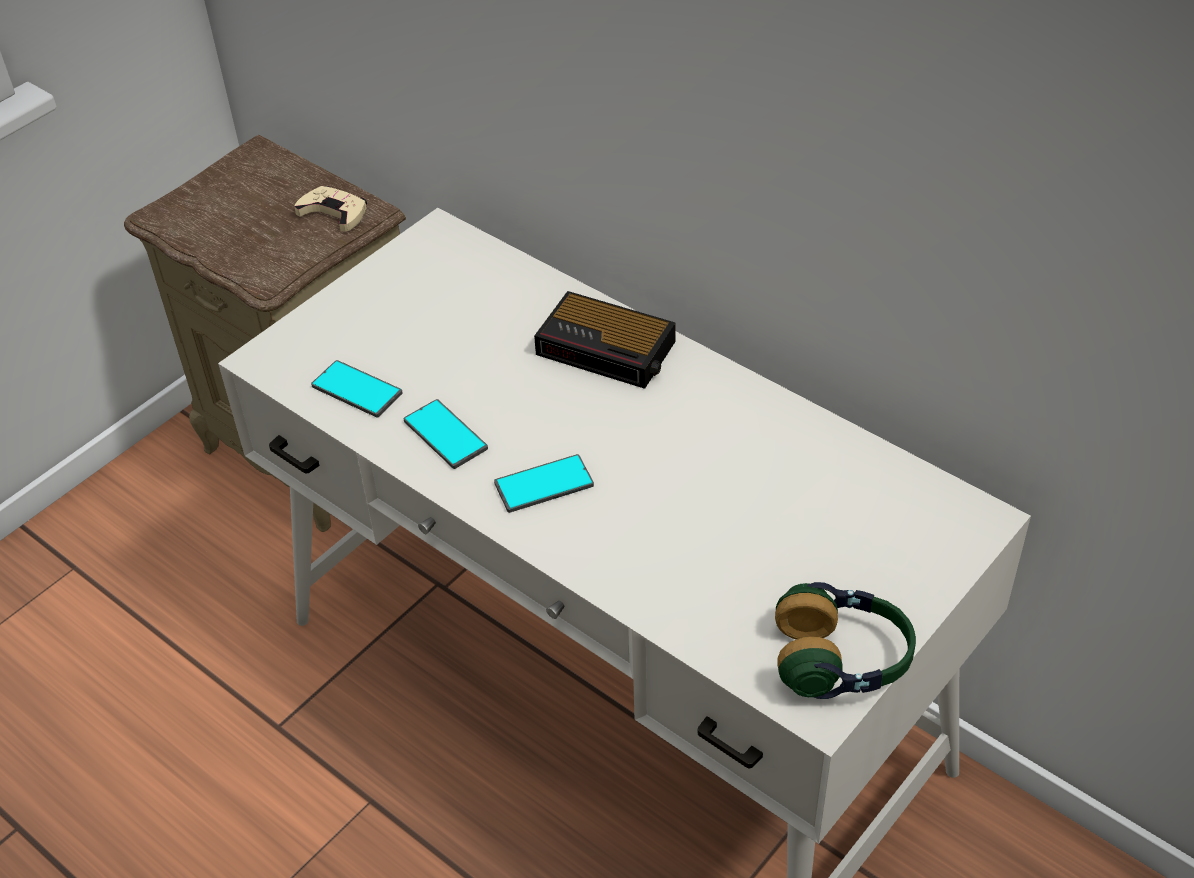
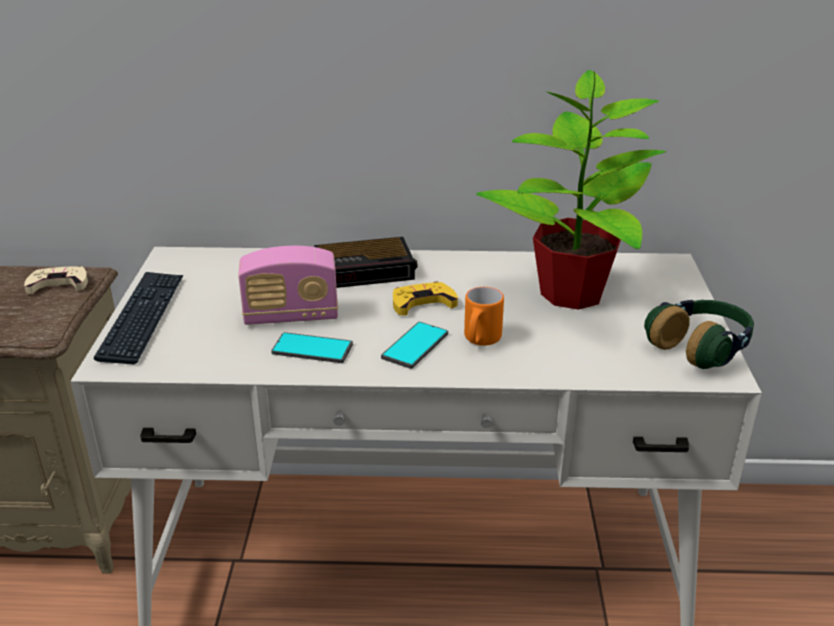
camera: 40 degrees left, 15 degrees down
(339, 310) = (143, 317): none -> keyboard
(357, 389) = (212, 352): phone -> none
(469, 379) = (291, 316): none -> radio
(614, 514) = (480, 341): none -> orange mug
(615, 428) = (422, 303): none -> yellow game controller
(791, 501) = (570, 294): none -> potted plant

